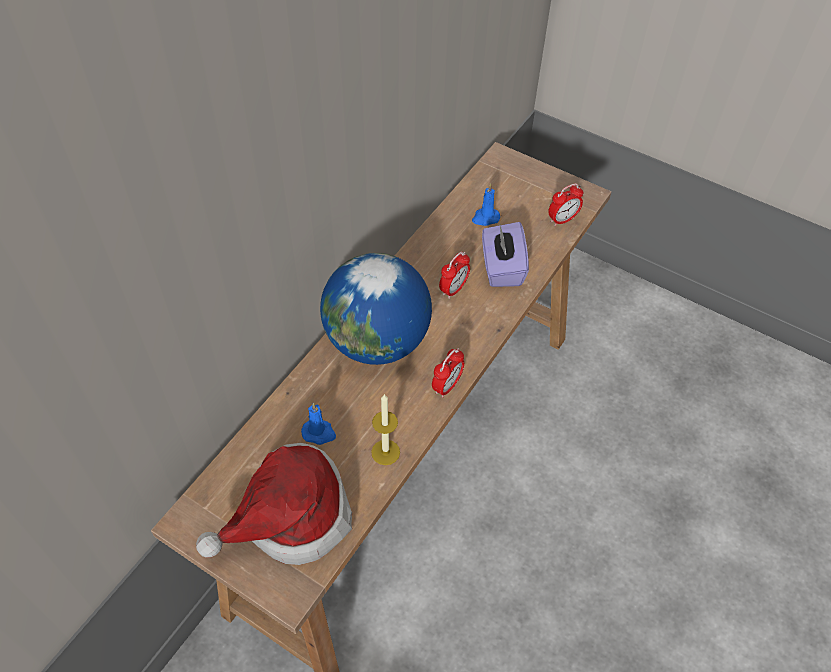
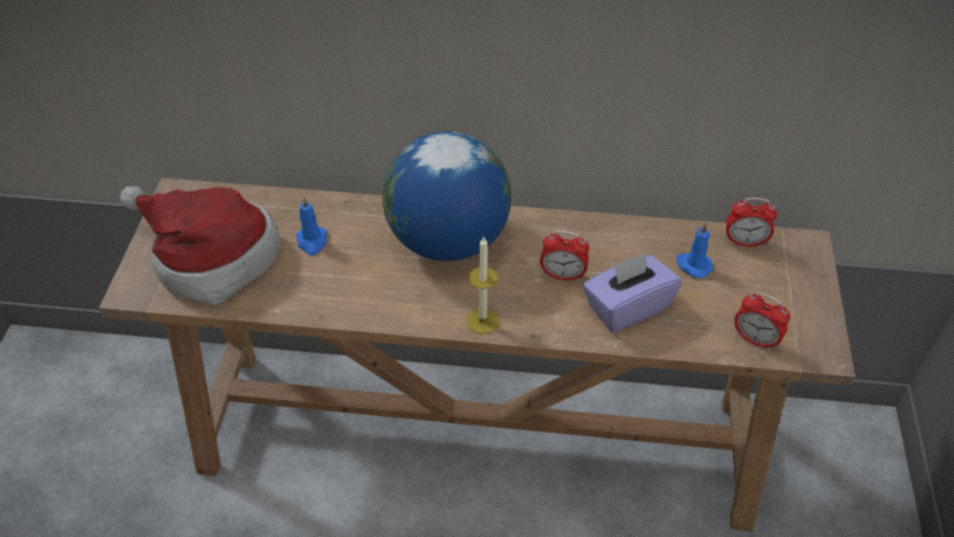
camera: 65 degrees right, 5 degrees down
(385, 452) = (315, 299): candle -> candle (483, 321)
(447, 386) = (425, 318): alarm clock -> alarm clock (744, 242)

